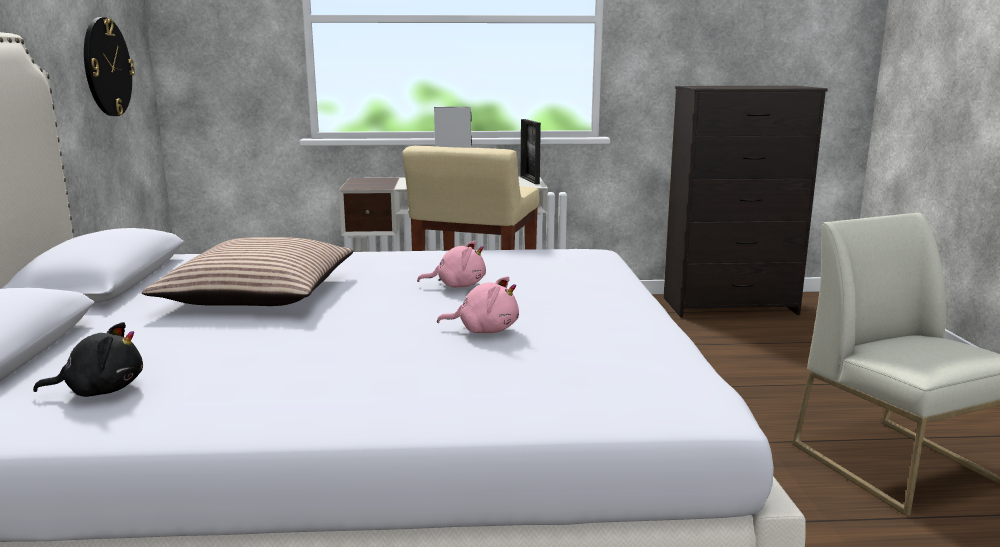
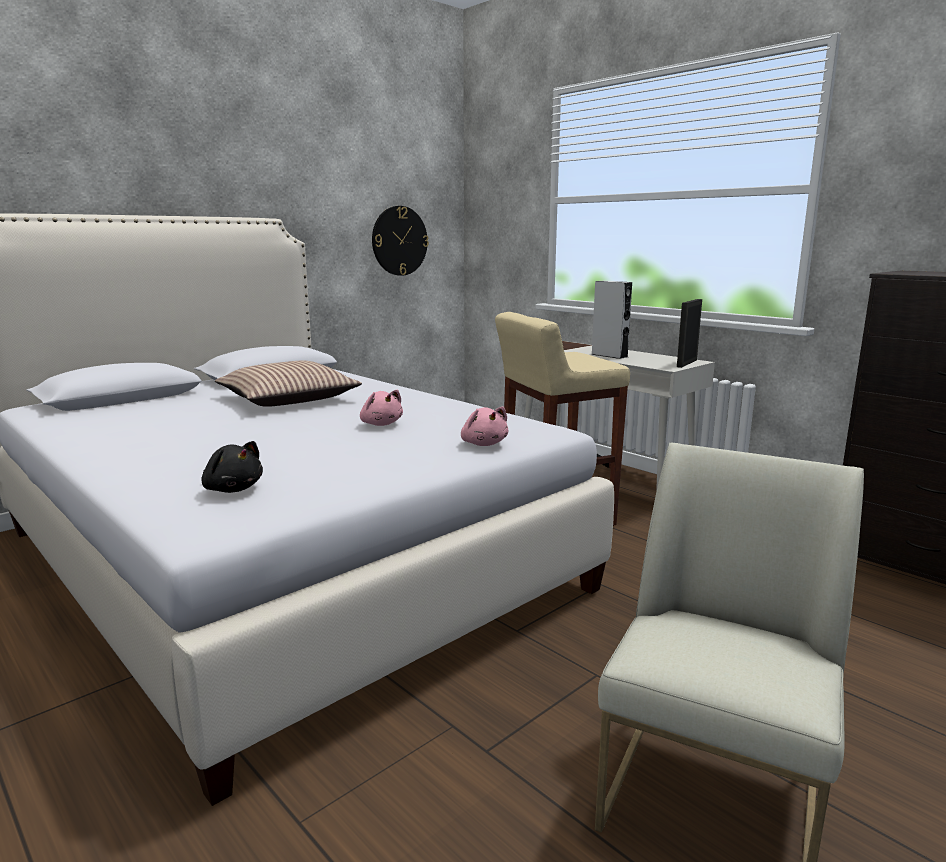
camera: 50 degrees right, 0 degrees up
(100, 390) = (103, 420): black plush toy -> black plush toy (232, 489)
(484, 330) = (282, 449): pink plush toy -> pink plush toy (483, 444)

